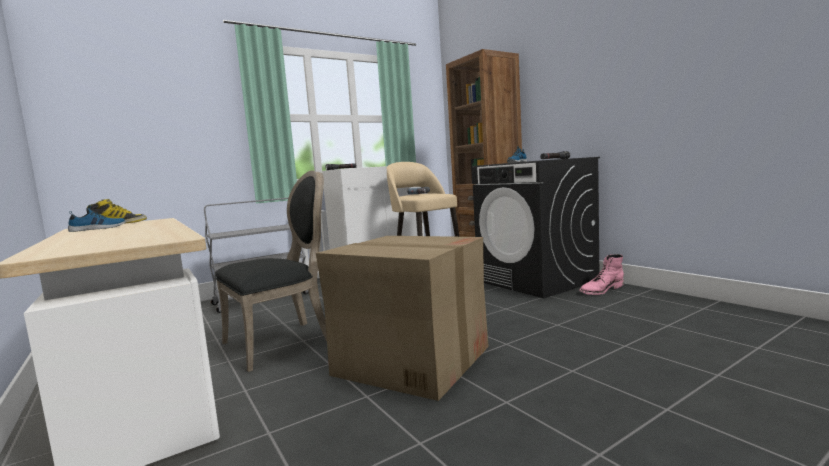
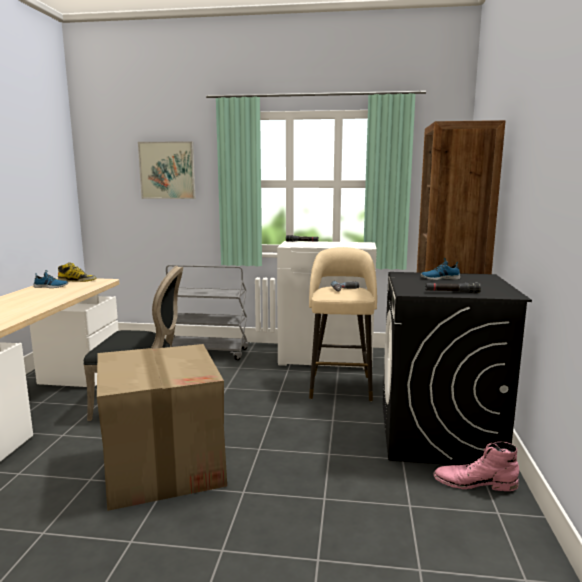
camera: 40 degrees right, 5 degrees up
(173, 101) = (167, 170): none -> picture

